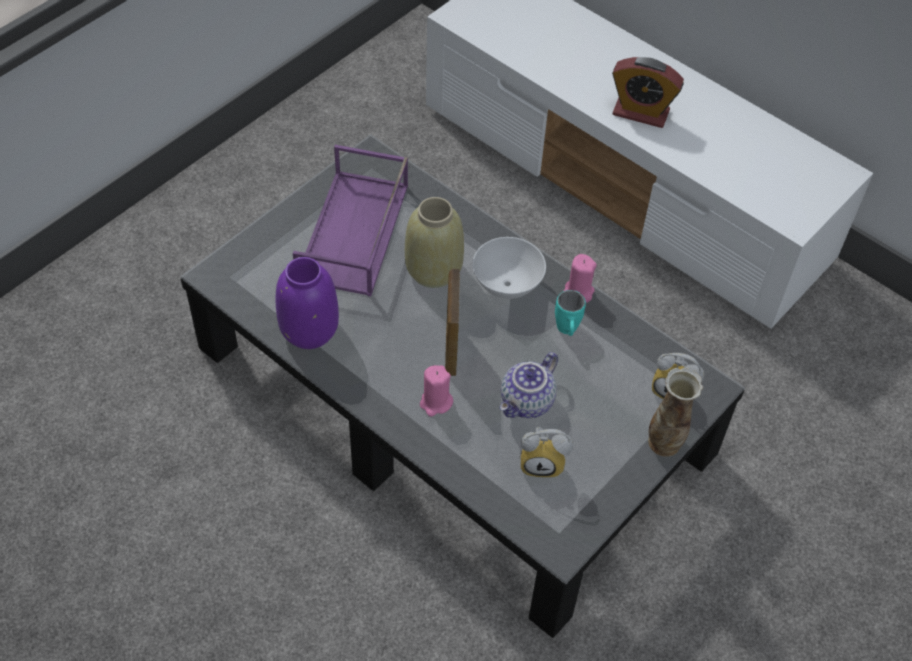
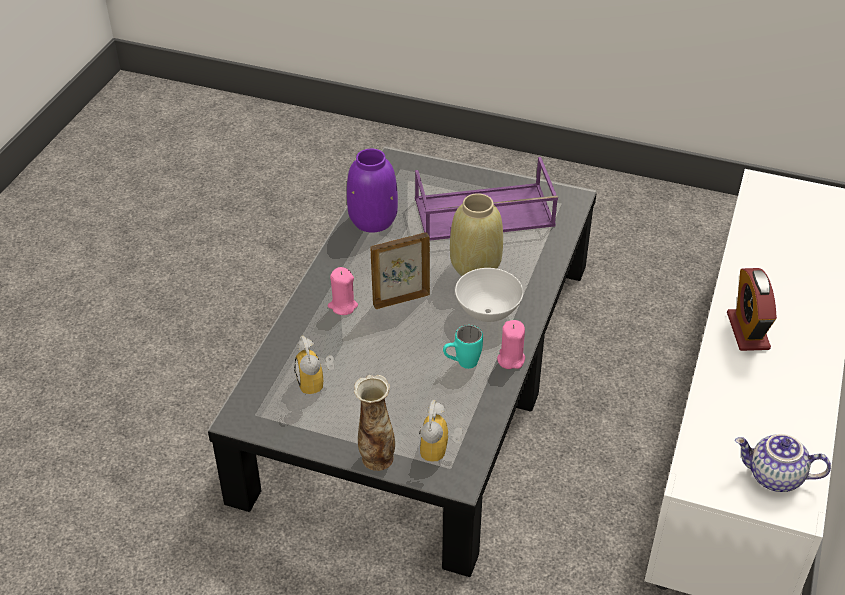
camera: 70 degrees right, 10 degrees down
(527, 403) = (372, 359): teapot -> teapot (774, 477)

